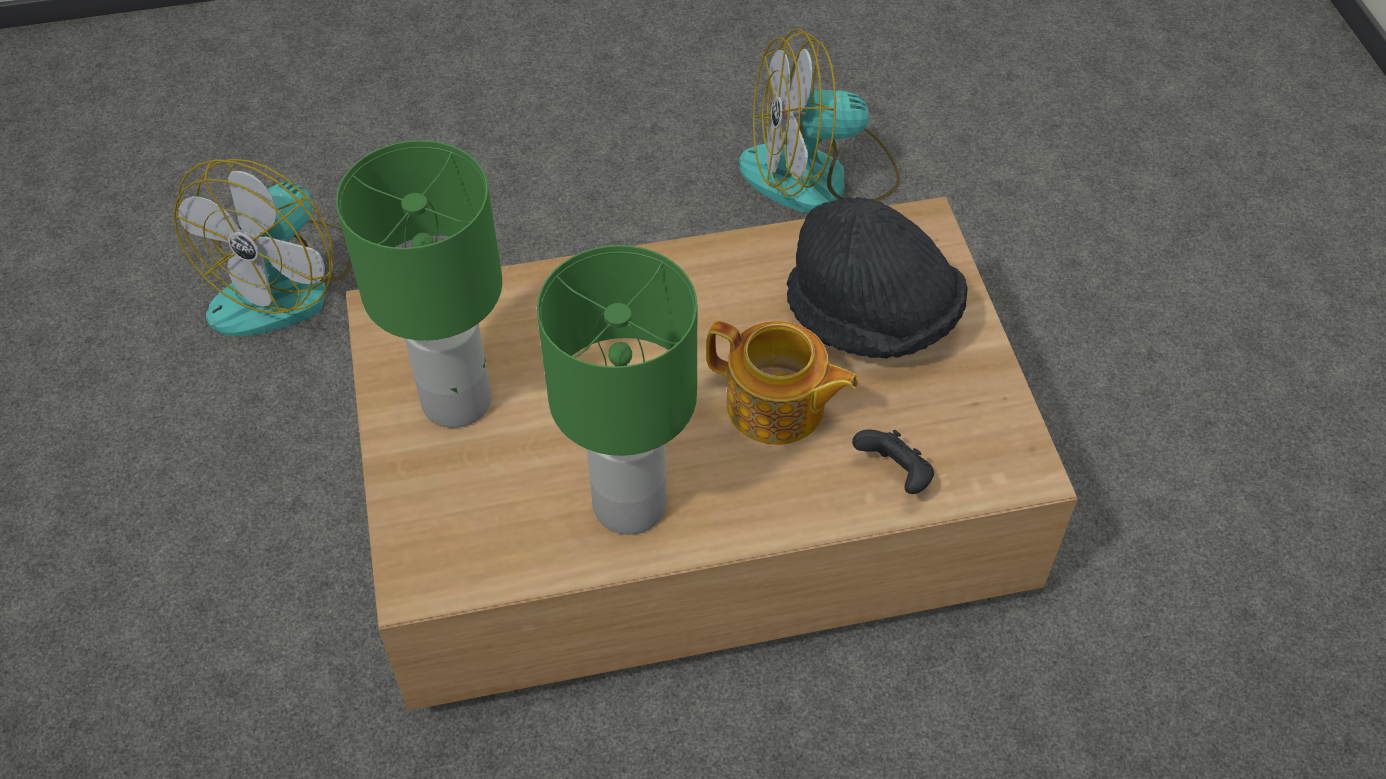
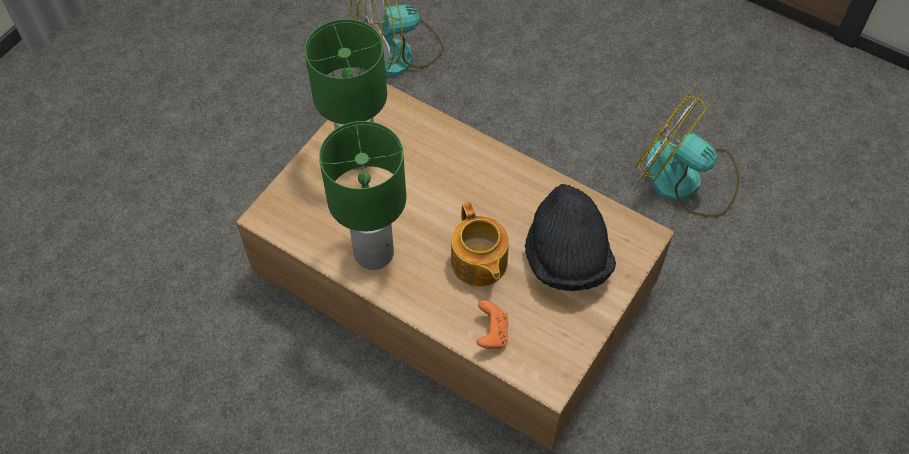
camera: 45 degrees right, 5 degrees up
(894, 475) = (492, 333): black game controller -> orange game controller

